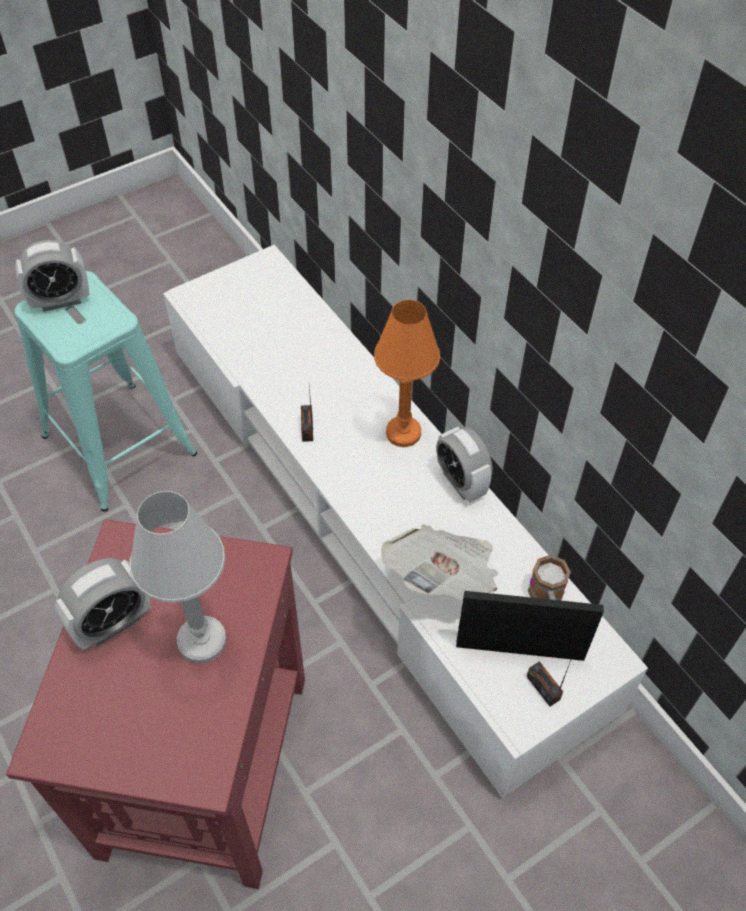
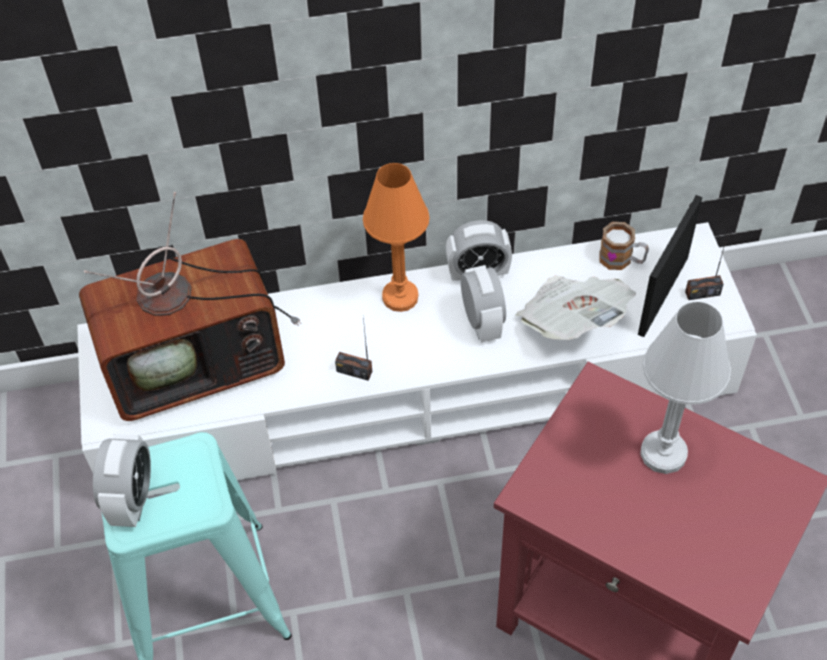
camera: 65 degrees left, 0 degrees up
(113, 624) = (620, 520): alarm clock -> alarm clock (482, 322)
(272, 325) = (199, 360): none -> television

